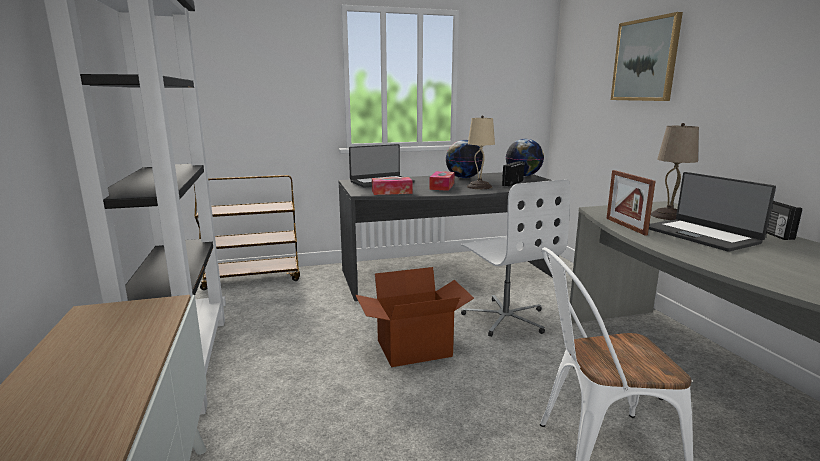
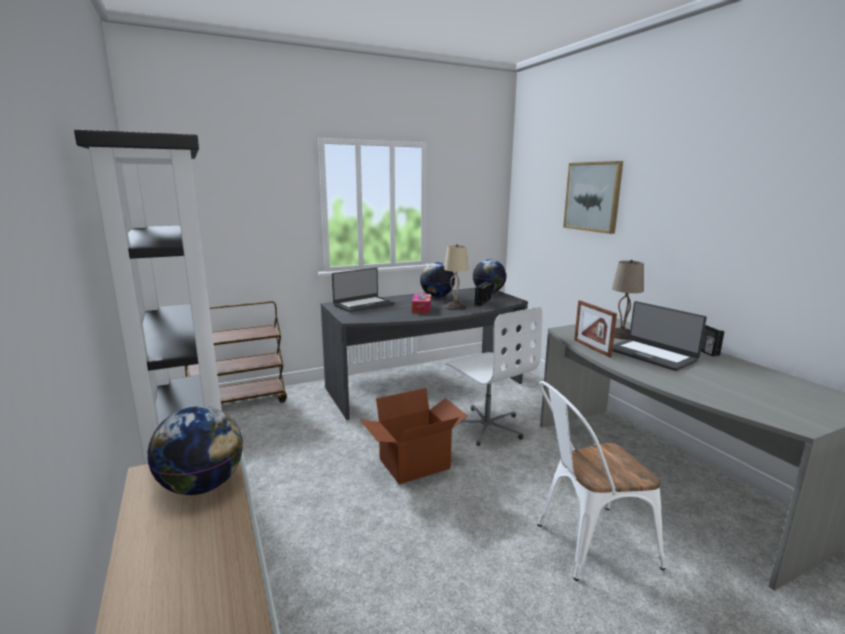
camera: 10 degrees left, 0 degrees up
(132, 328) = (202, 486): none -> globe
(392, 192) = (379, 317): tissue box -> none

